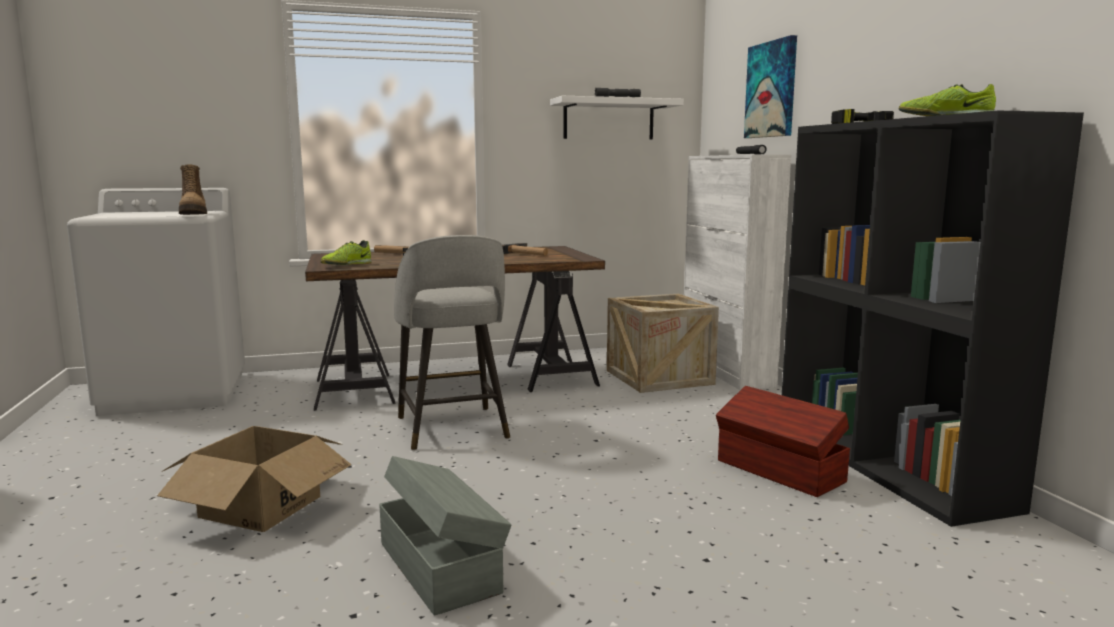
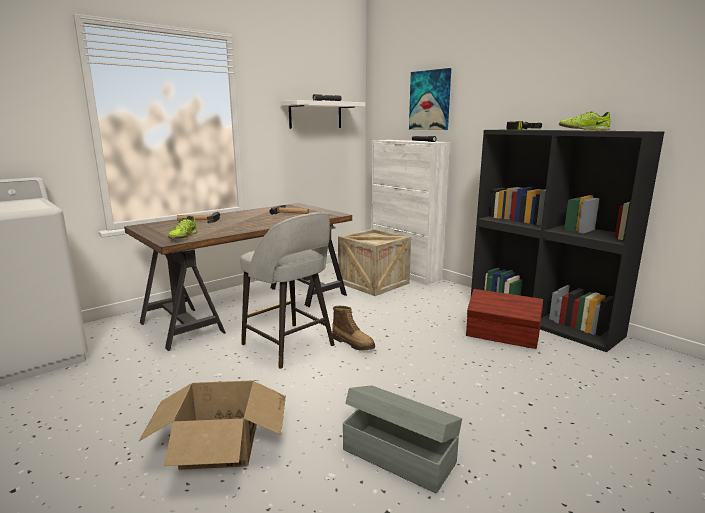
camera: 25 degrees left, 5 degrees up
(194, 214) = (34, 205): boot -> boot (353, 343)

